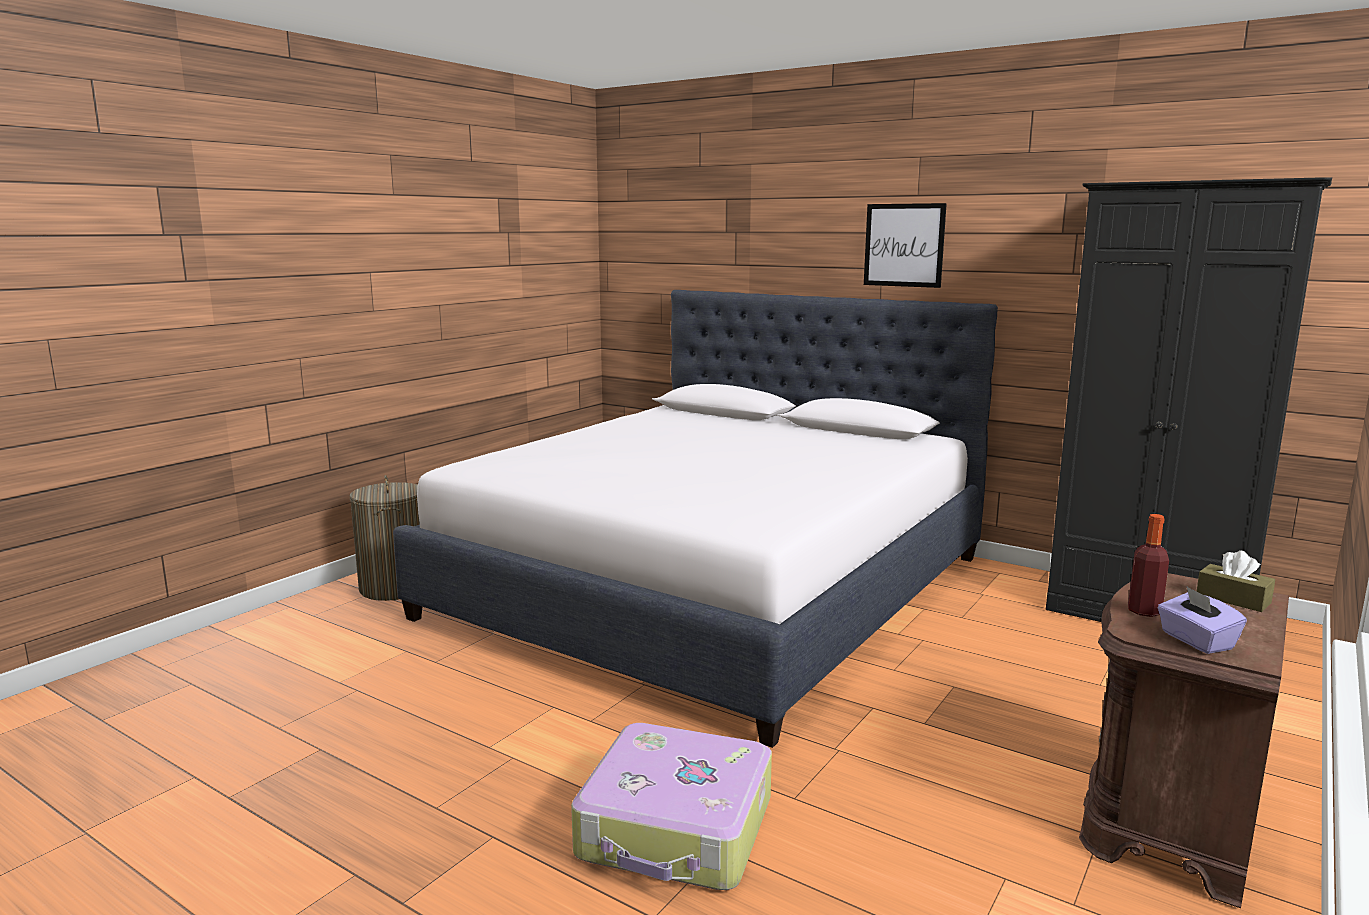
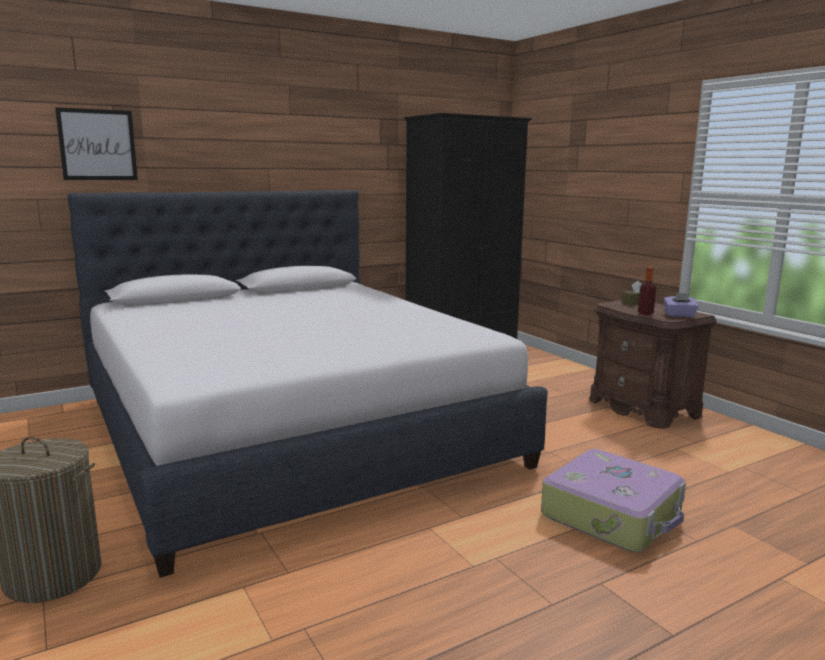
camera: 65 degrees left, 0 degrees up
(904, 245) = (285, 150): picture -> picture (97, 145)

